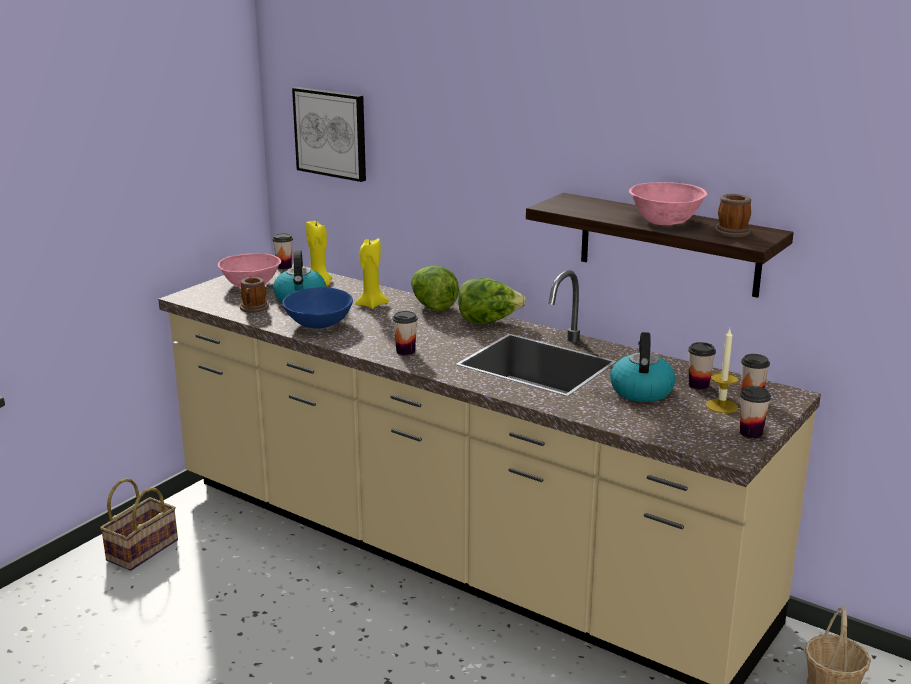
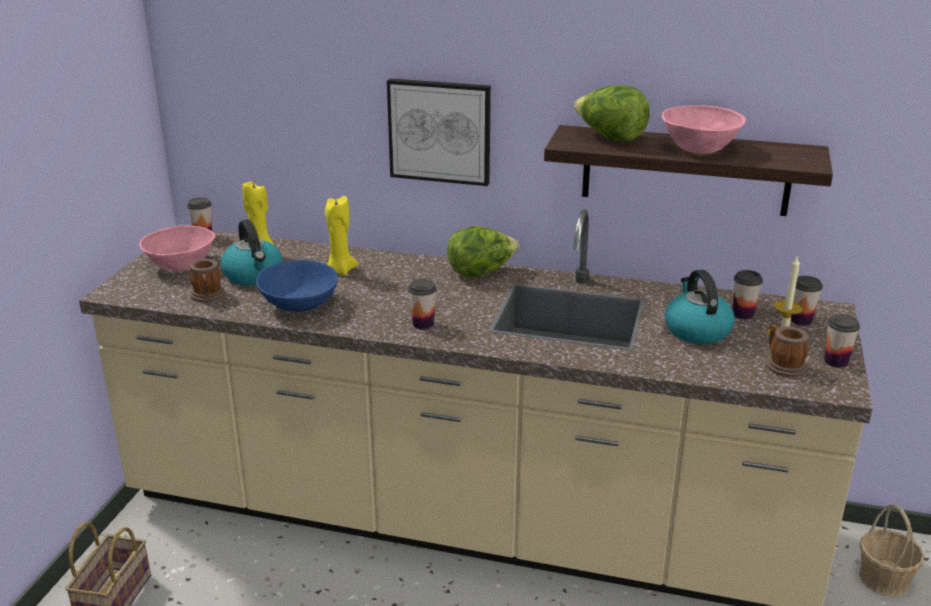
camera: 20 degrees left, 5 degrees up
(331, 133) = (253, 77): picture -> picture (440, 131)
(433, 306) = (408, 262): lettuce -> lettuce (610, 138)
(730, 231) = (773, 153): mug -> mug (782, 365)

